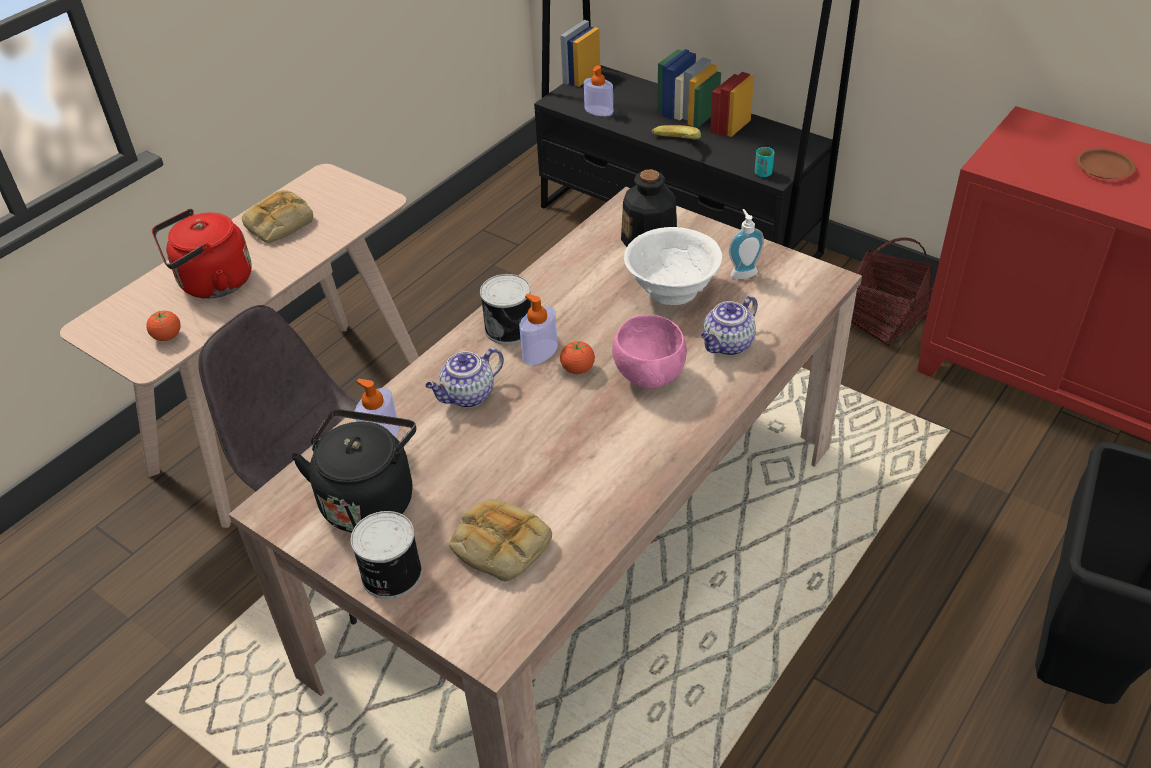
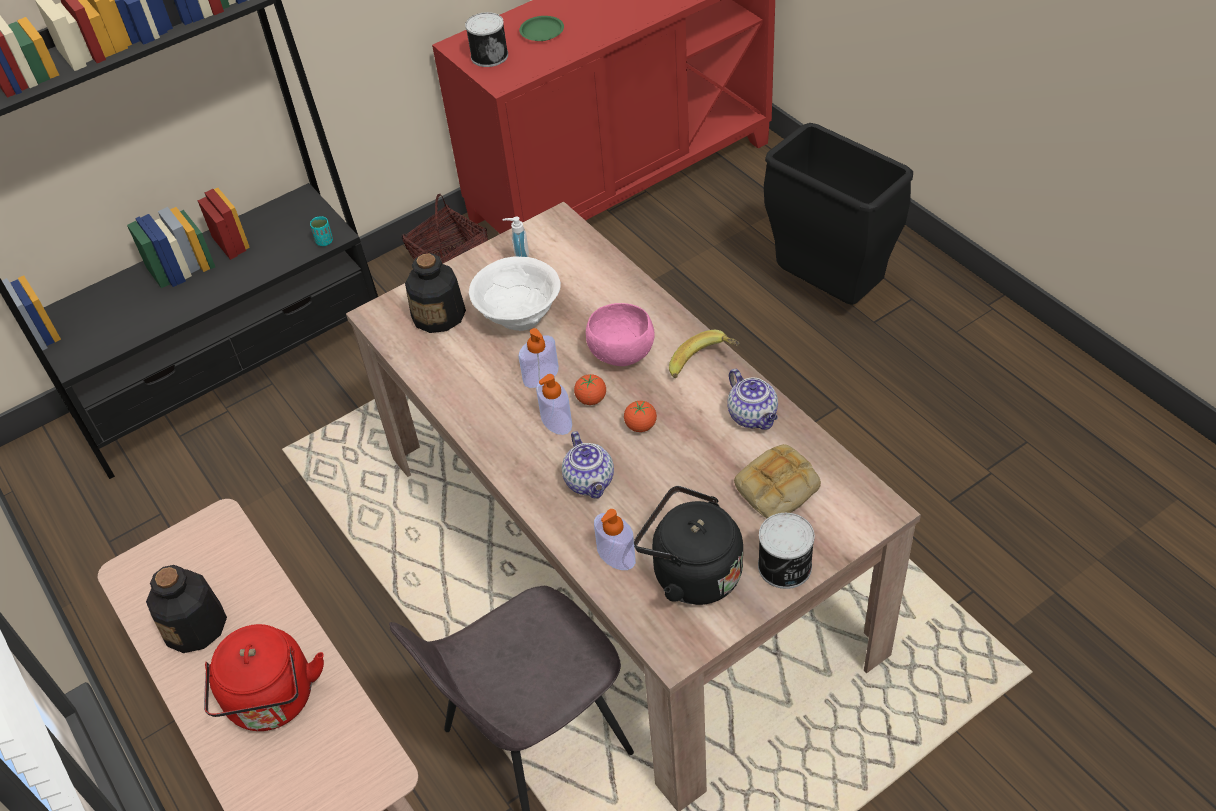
camera: 70 degrees left, 5 degrees up
(167, 336) = (347, 753): tomato -> tomato (641, 426)
(279, 224) = (195, 626): bread -> bottle
(510, 327) = (511, 436): can -> can (489, 55)
(599, 111) = (123, 332): soap dispenser -> soap dispenser (541, 375)
(675, 146) = (234, 290): banana -> banana (704, 366)
(727, 345) = (607, 299): teapot -> teapot (753, 416)
(1103, 167) = (541, 32): brown plate -> green plate

